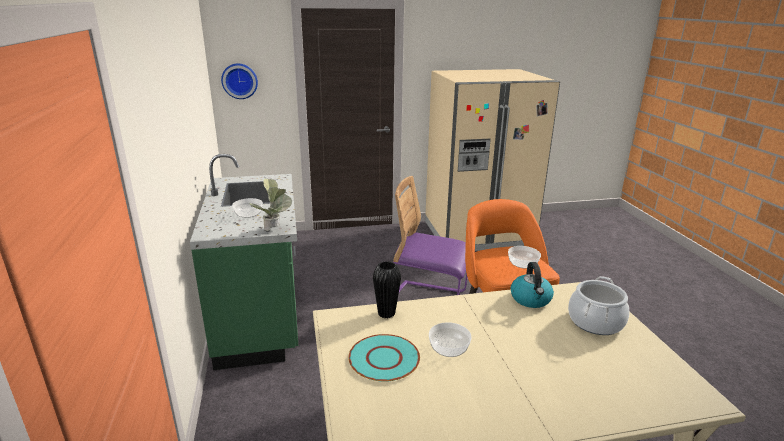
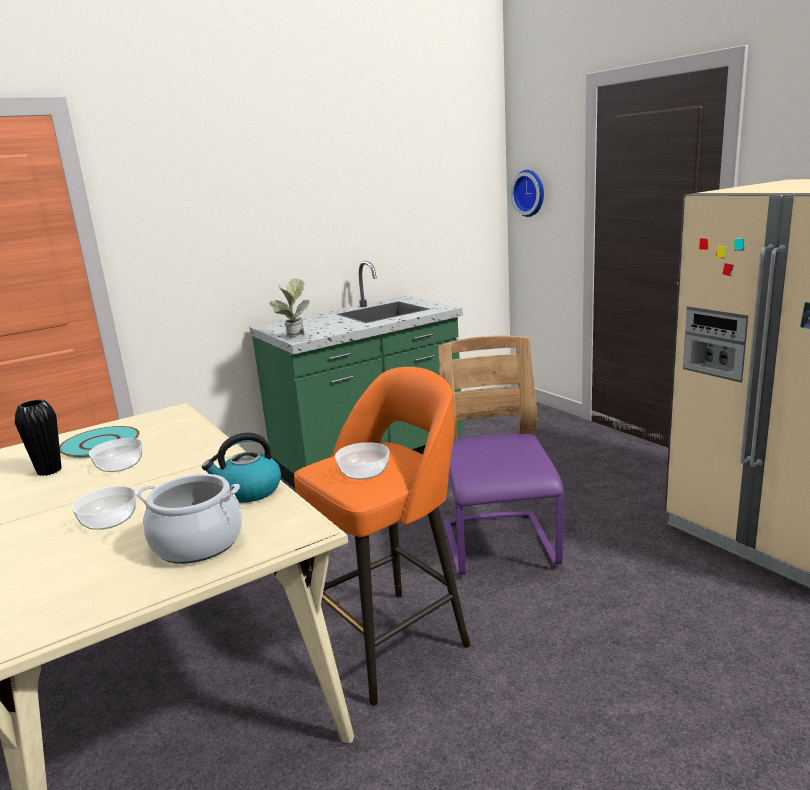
camera: 70 degrees right, 5 degrees down
(248, 214) = (324, 323): bowl -> bowl (108, 520)
(386, 313) = (186, 427): black vase -> black vase (49, 471)

